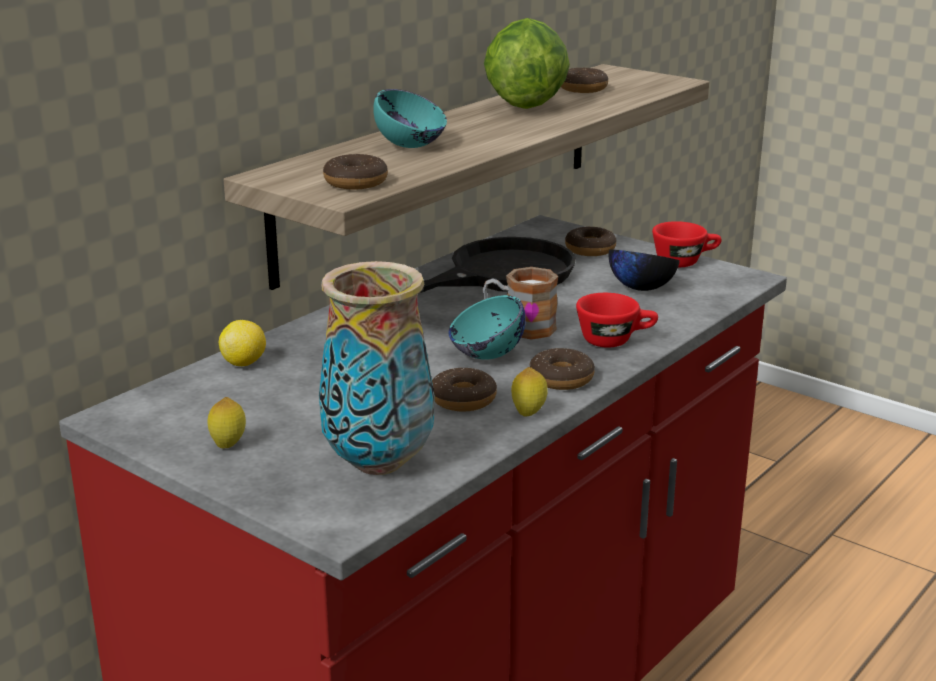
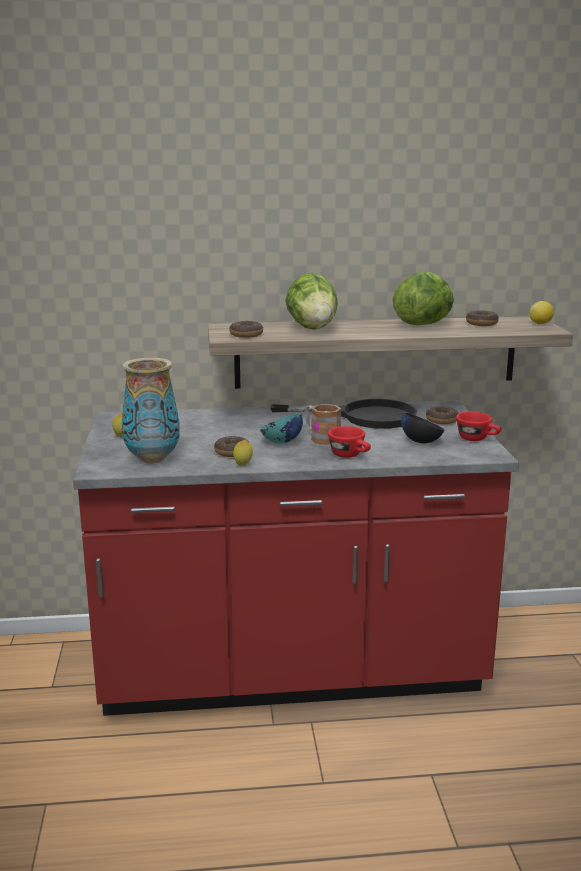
camera: 45 degrees right, 5 degrees down
(244, 363) = (189, 415): lemon -> lemon (540, 324)
(410, 146) = (312, 328): turquoise bowl -> lettuce
(561, 378) = (288, 459): donut -> none

